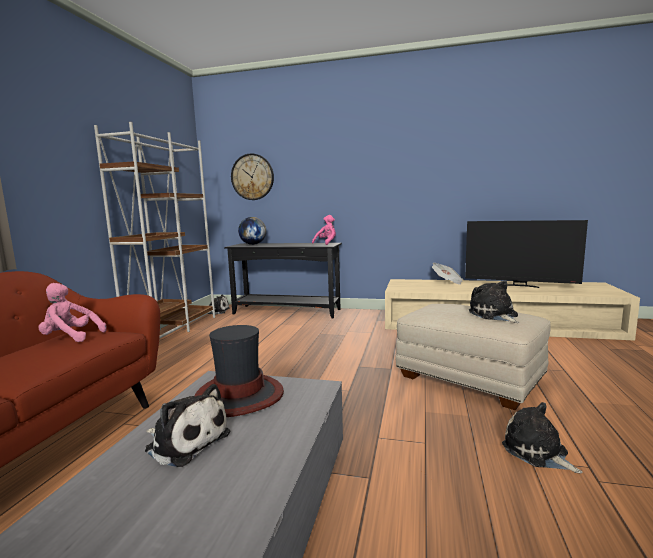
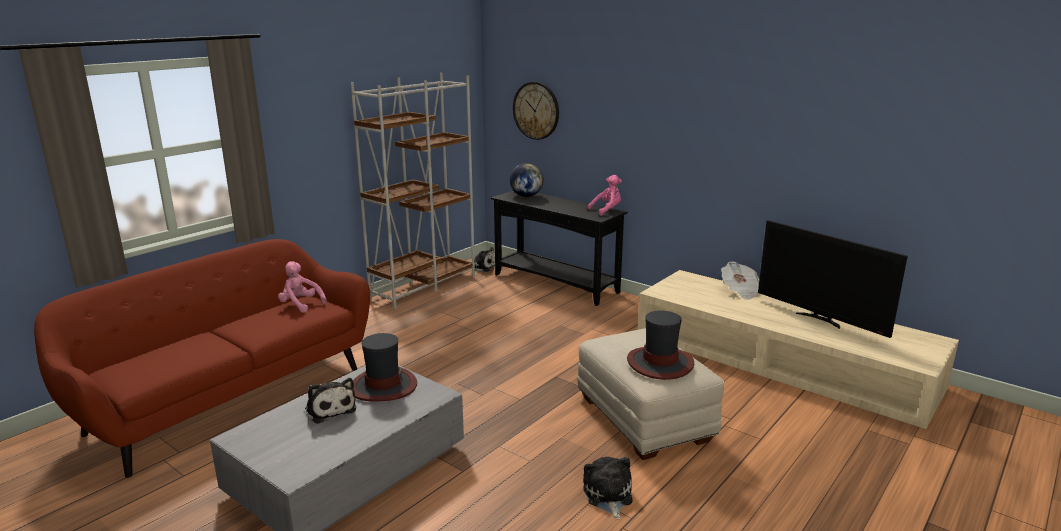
camera: 25 degrees right, 10 degrees up
(494, 315) = (660, 363): plush toy -> hat

